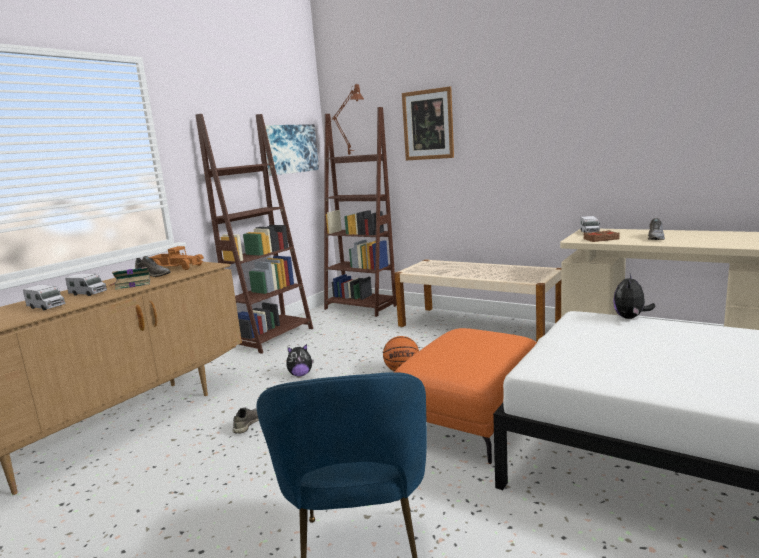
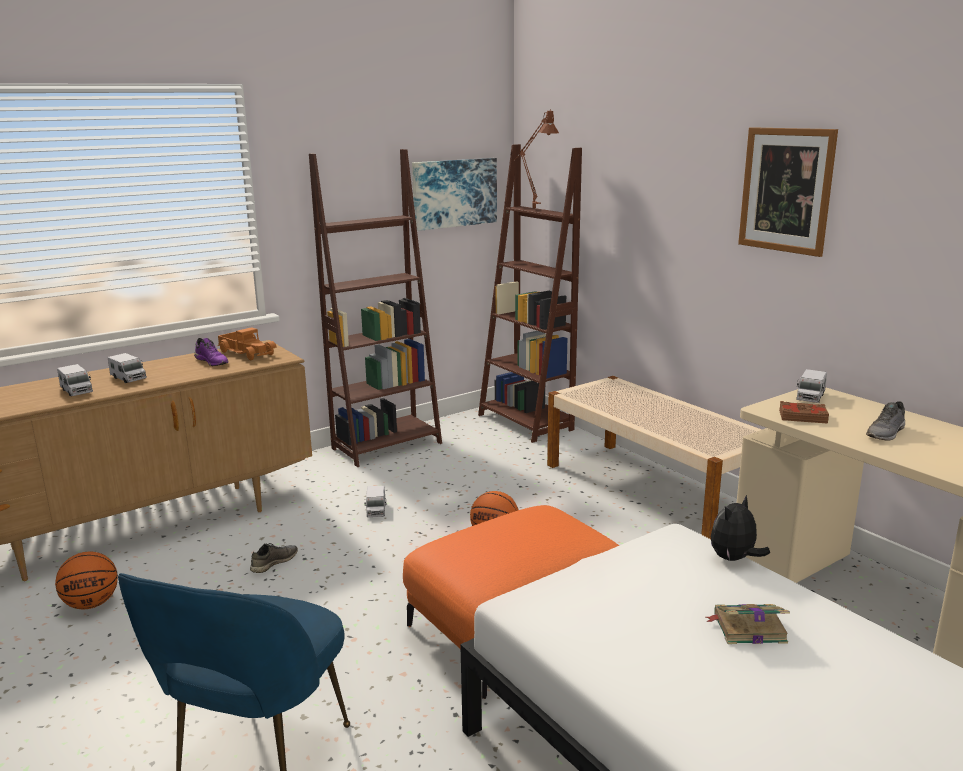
camera: 20 degrees right, 5 degrees up
(101, 493) = (91, 604): none -> basketball
(132, 284) = (178, 373): book -> book (747, 628)
(154, 275) = (212, 362): grey shoe -> purple shoe
(300, 374) = (376, 510): plush toy -> toy truck
(428, 125) = (636, 183): picture -> picture (786, 190)

